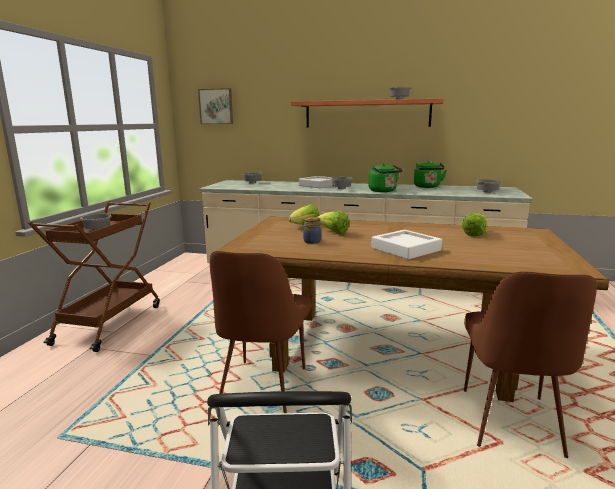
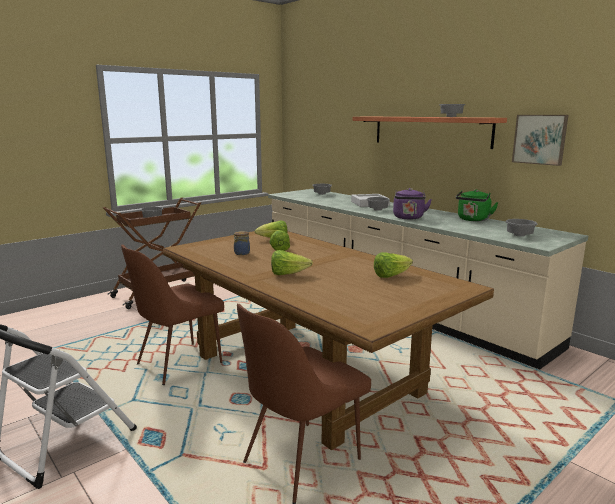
camera: 35 degrees right, 0 degrees up
(216, 106) = (310, 118): picture -> picture (540, 139)
(383, 191) = (408, 218): green kettle -> purple kettle
(405, 249) = (288, 274): white tray -> lettuce

